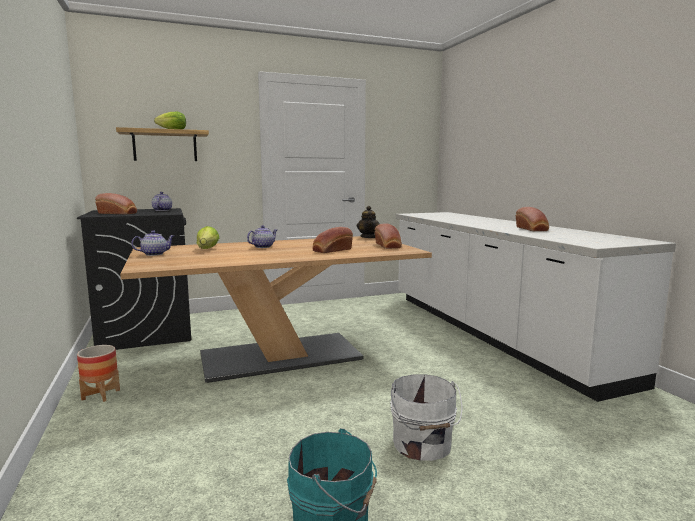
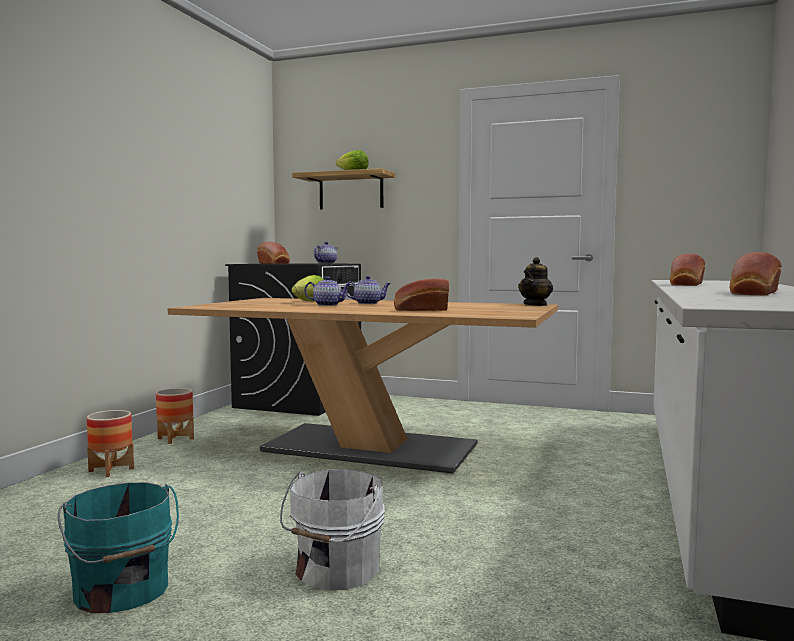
camera: 40 degrees right, 5 degrees down
(99, 443) = (111, 470): none -> planter
(155, 254) = (252, 301): teapot -> teapot (328, 305)
(388, 246) = (512, 311): bread -> bread (686, 284)

